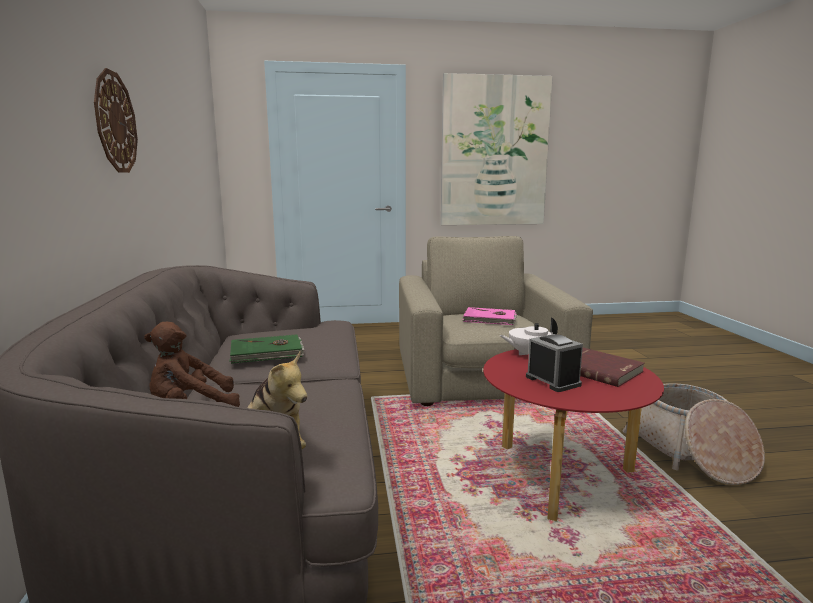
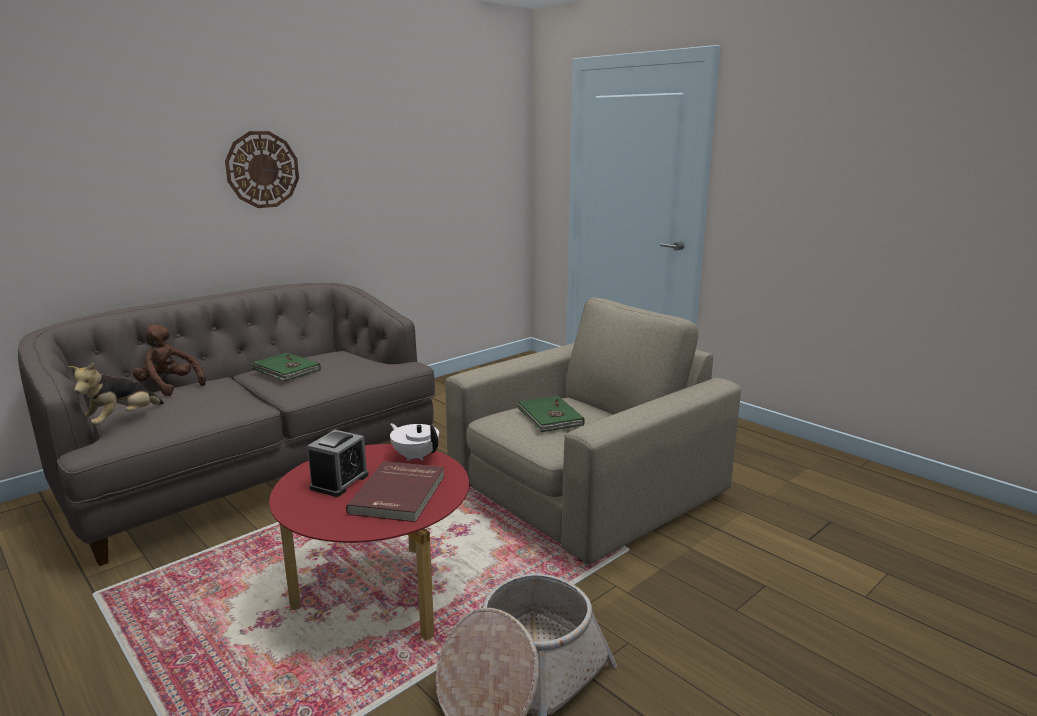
camera: 55 degrees right, 5 degrees up
(490, 319) = (549, 417): pink book -> green book
(494, 152) = (838, 176): picture -> none

